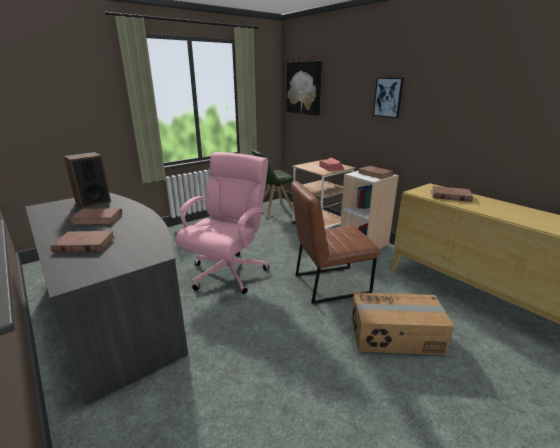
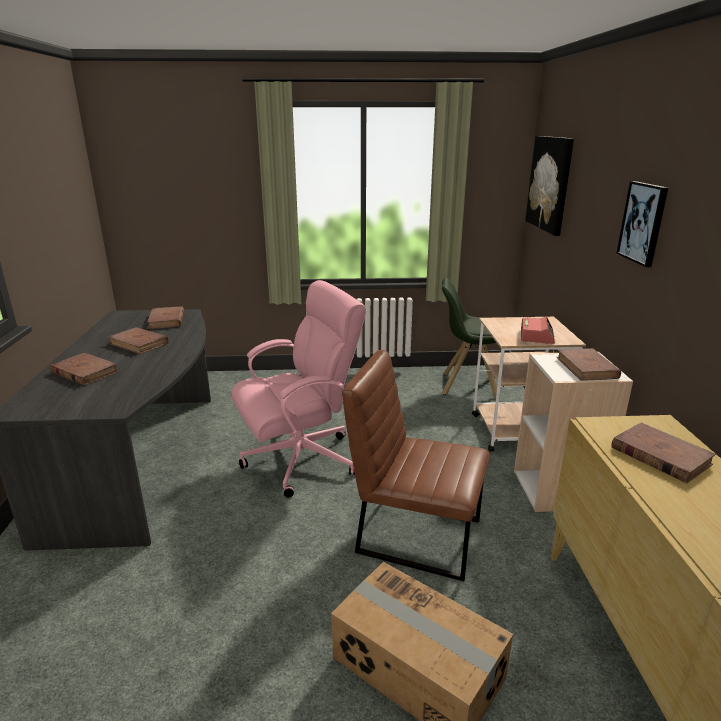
camera: 35 degrees right, 0 degrees up
(93, 202) = (166, 320): speaker -> brown book

